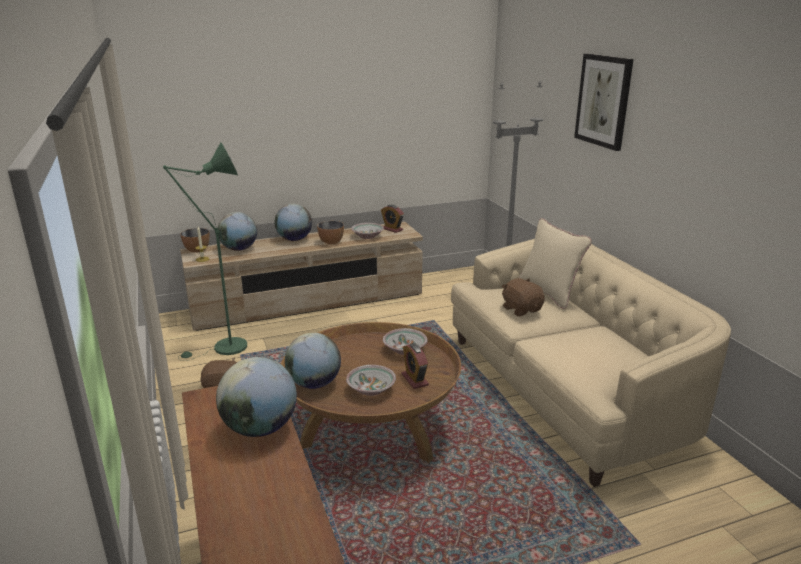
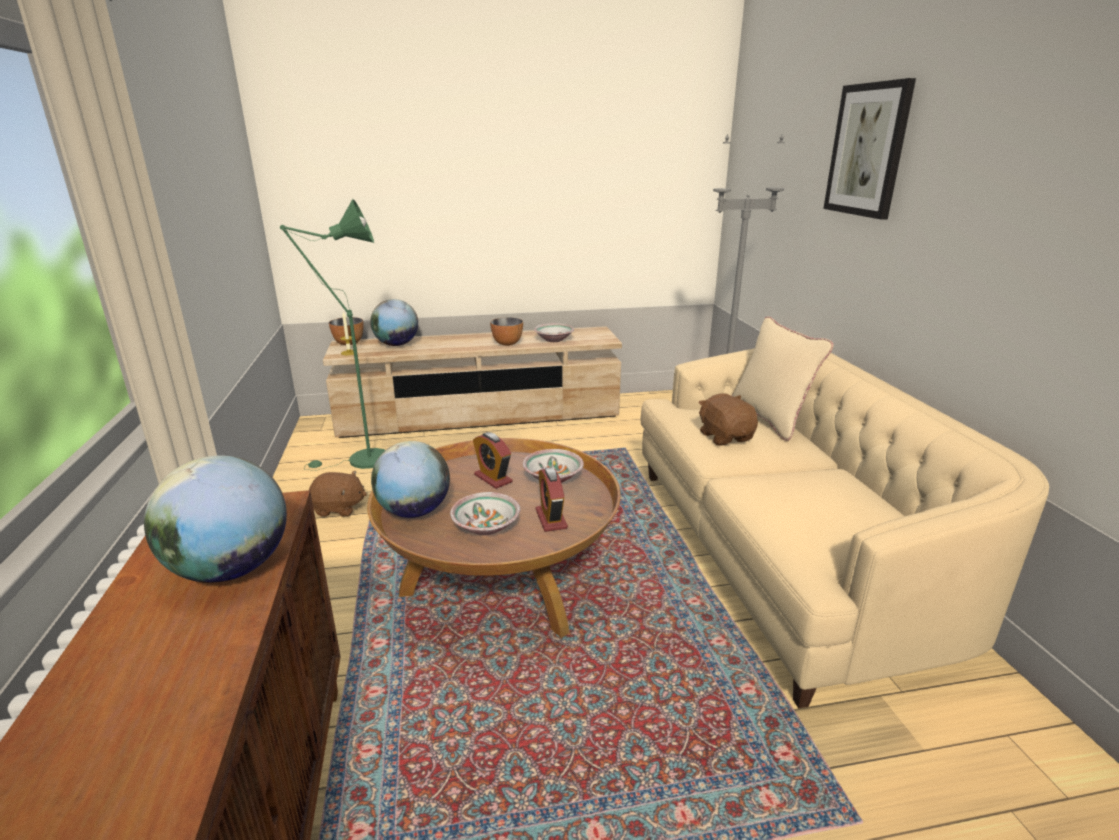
camera: 10 degrees right, 0 degrees up
(294, 239) = (465, 338): globe -> none
(392, 229) = (587, 333): alarm clock -> alarm clock (493, 478)

